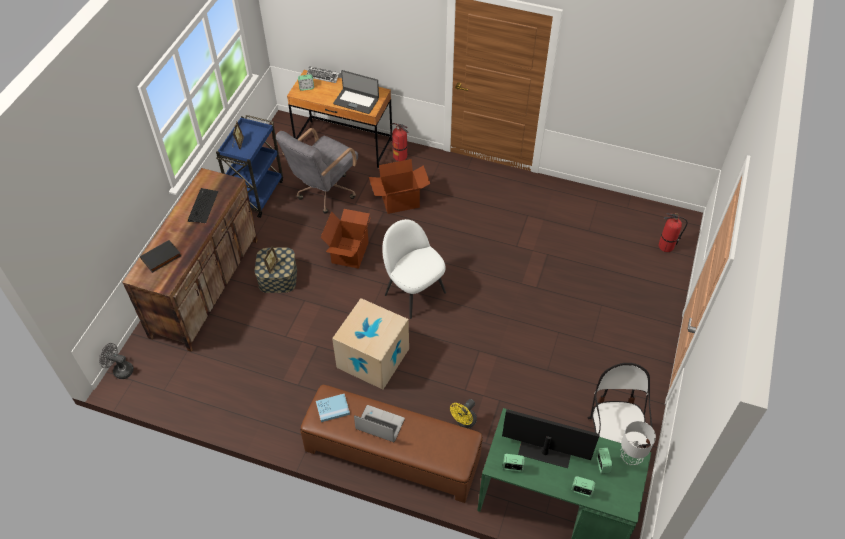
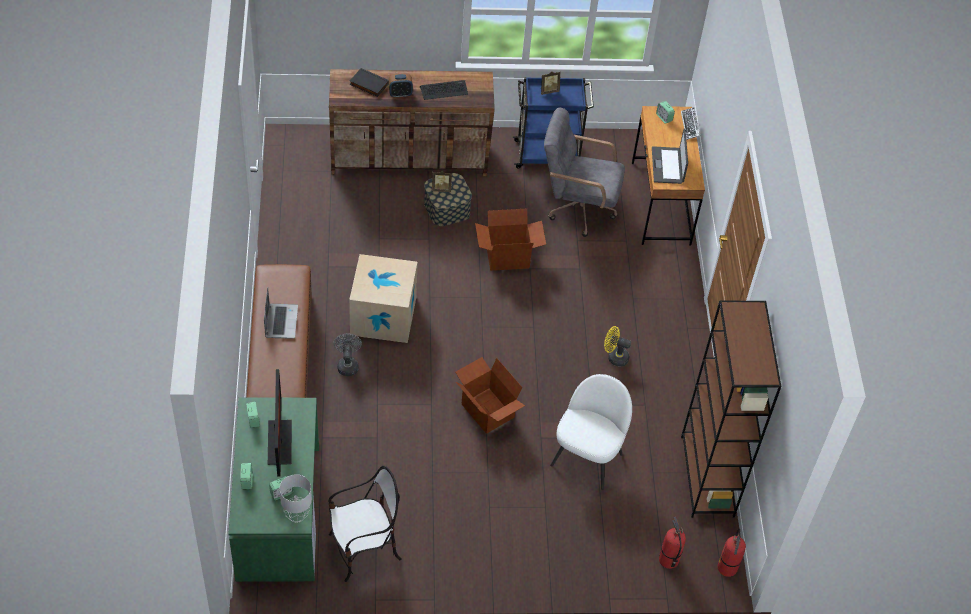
camera: 65 degrees right, 0 degrees up
(120, 370) = (291, 132): grey fan -> grey fan (347, 364)
(188, 238) = (400, 94): none -> alarm clock
(333, 408) = (285, 281): blue book -> none
(400, 156) = (671, 259): fire extinguisher -> fire extinguisher (727, 568)
(400, 201) = (602, 279): cardboard box -> cardboard box (487, 411)
(414, 292) = (481, 327): white chair -> white chair (587, 458)
(464, 422) = (339, 413): yellow fan -> yellow fan (614, 357)
(601, 201) = (707, 477): none -> brown bookcase

